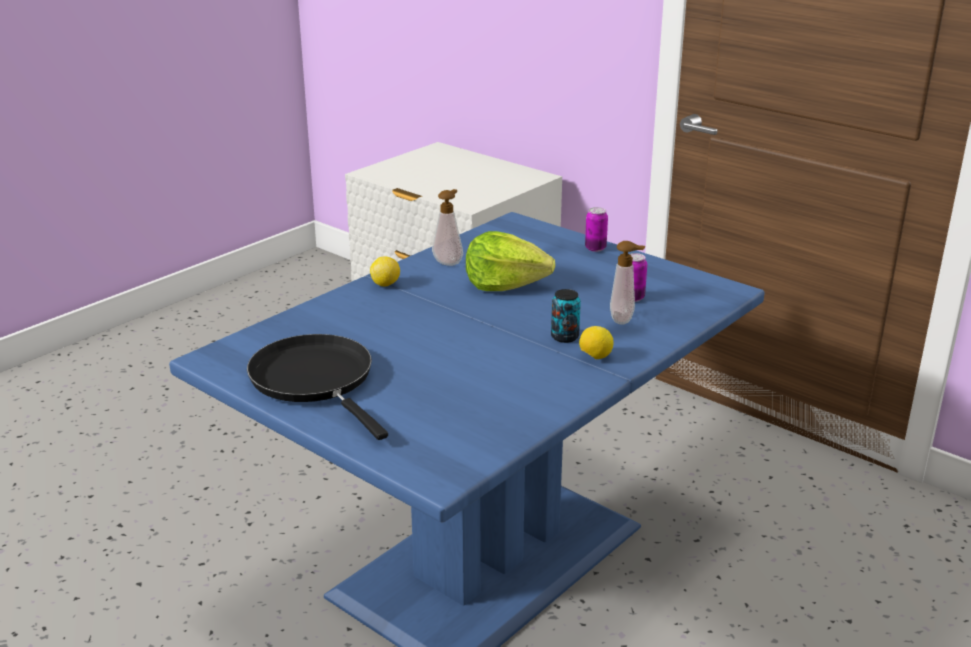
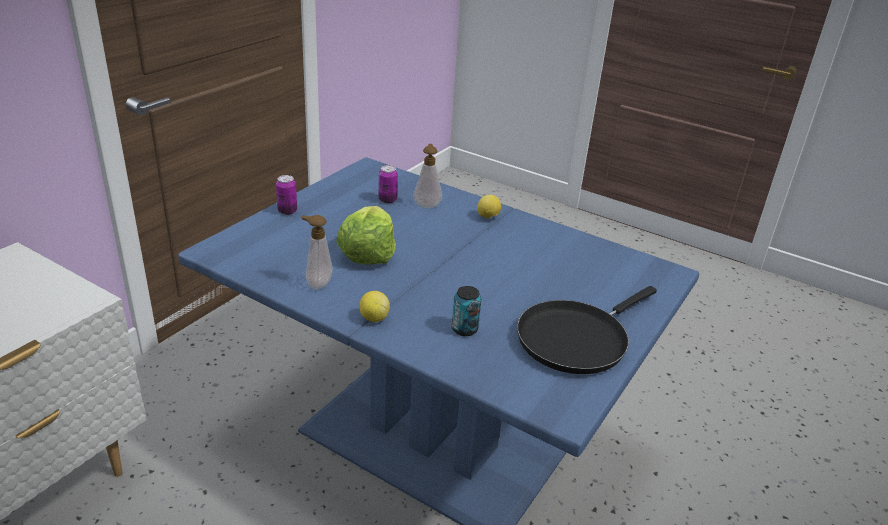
camera: 100 degrees left, 5 degrees up
(564, 337) = (461, 228): can -> can (464, 329)

